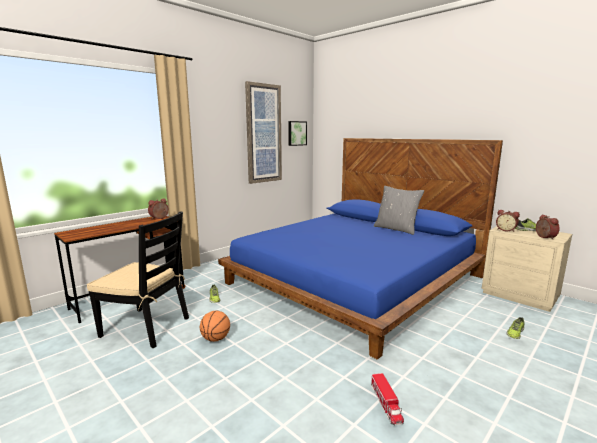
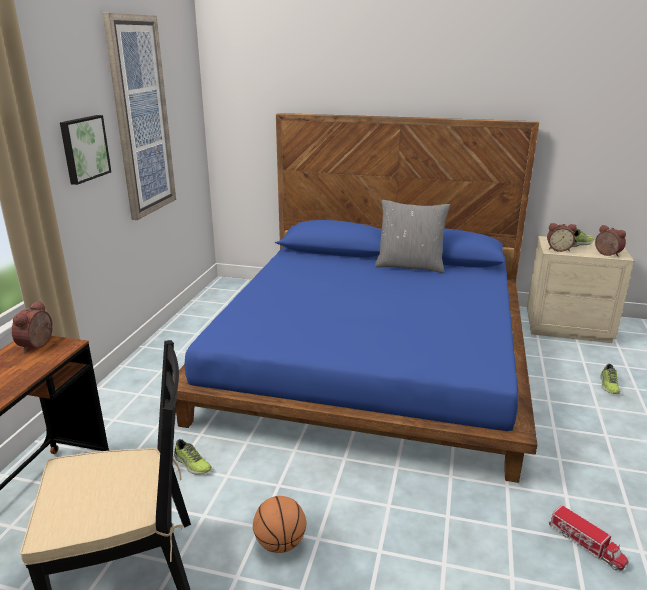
camera: 30 degrees left, 10 degrees up
(296, 133) = (183, 106): picture -> picture (83, 148)

